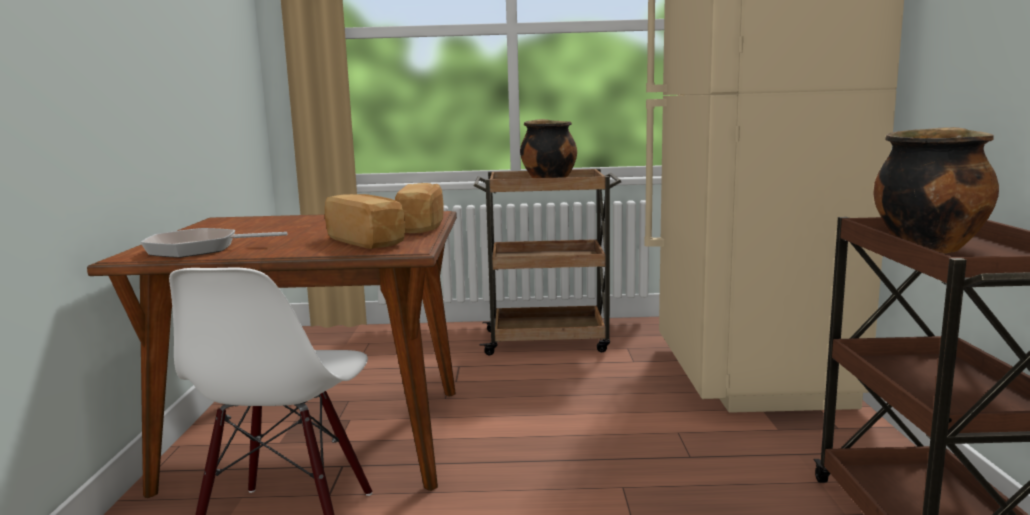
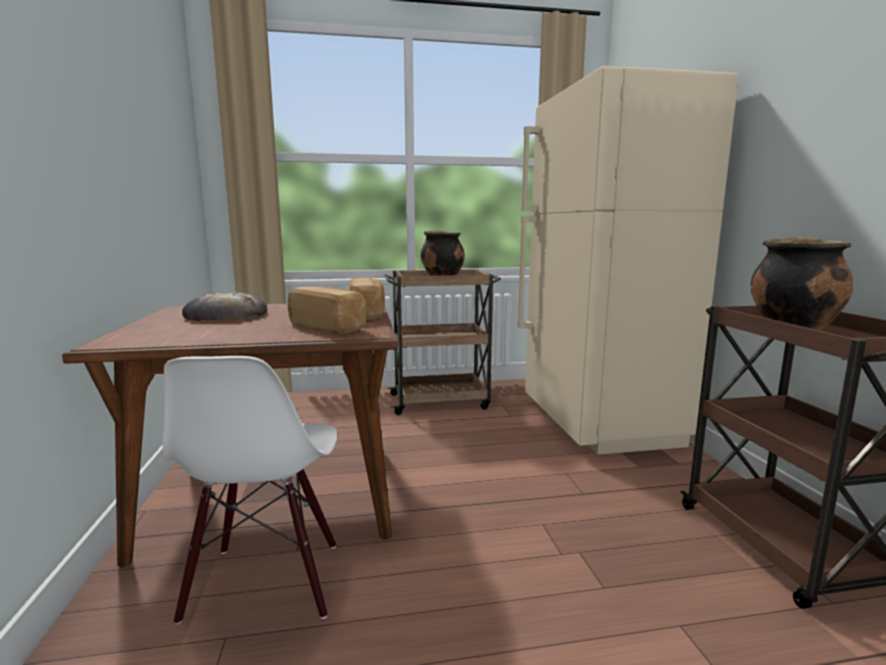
camera: 10 degrees left, 0 degrees up
(199, 249) = (173, 336): frying pan -> none
(265, 227) = (225, 315): none -> bread

